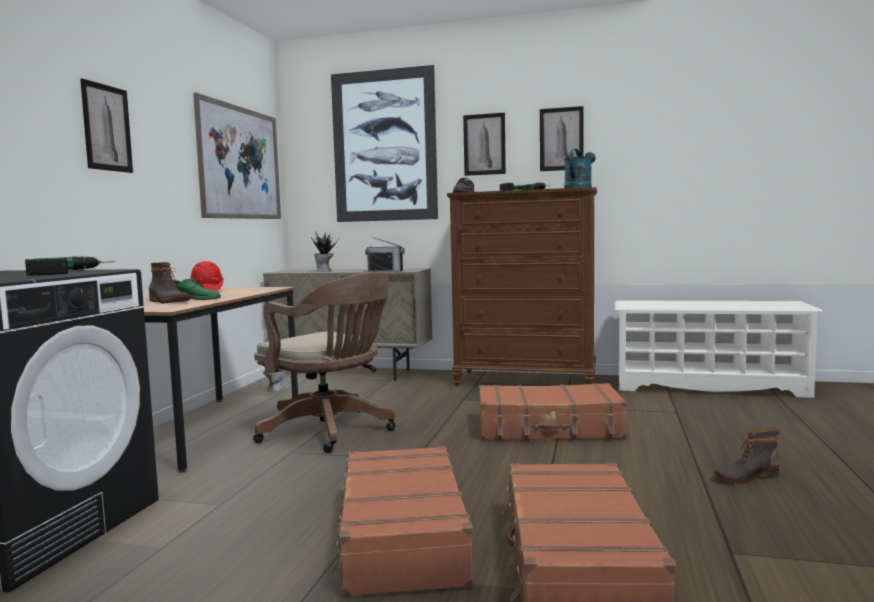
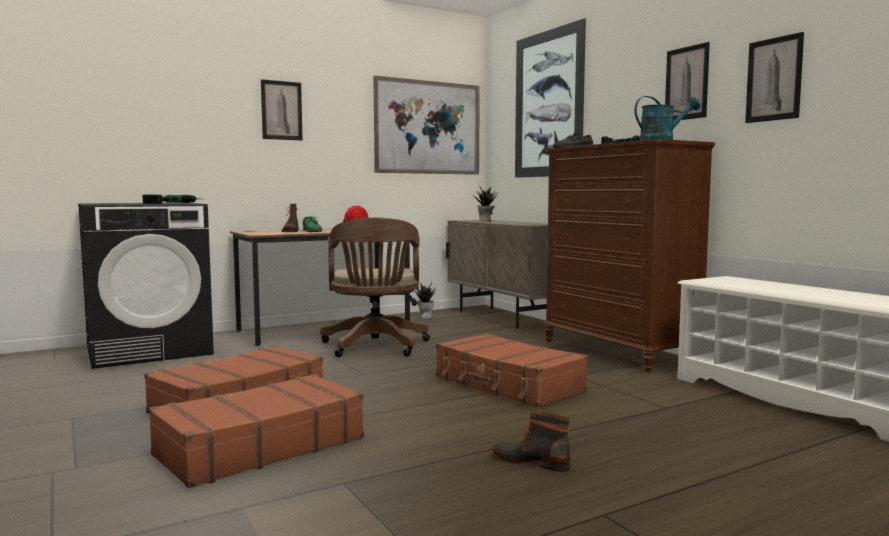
camera: 45 degrees right, 0 degrees up
(385, 271) = (518, 224): radio -> none
(484, 144) = (620, 96): picture -> picture (774, 79)

